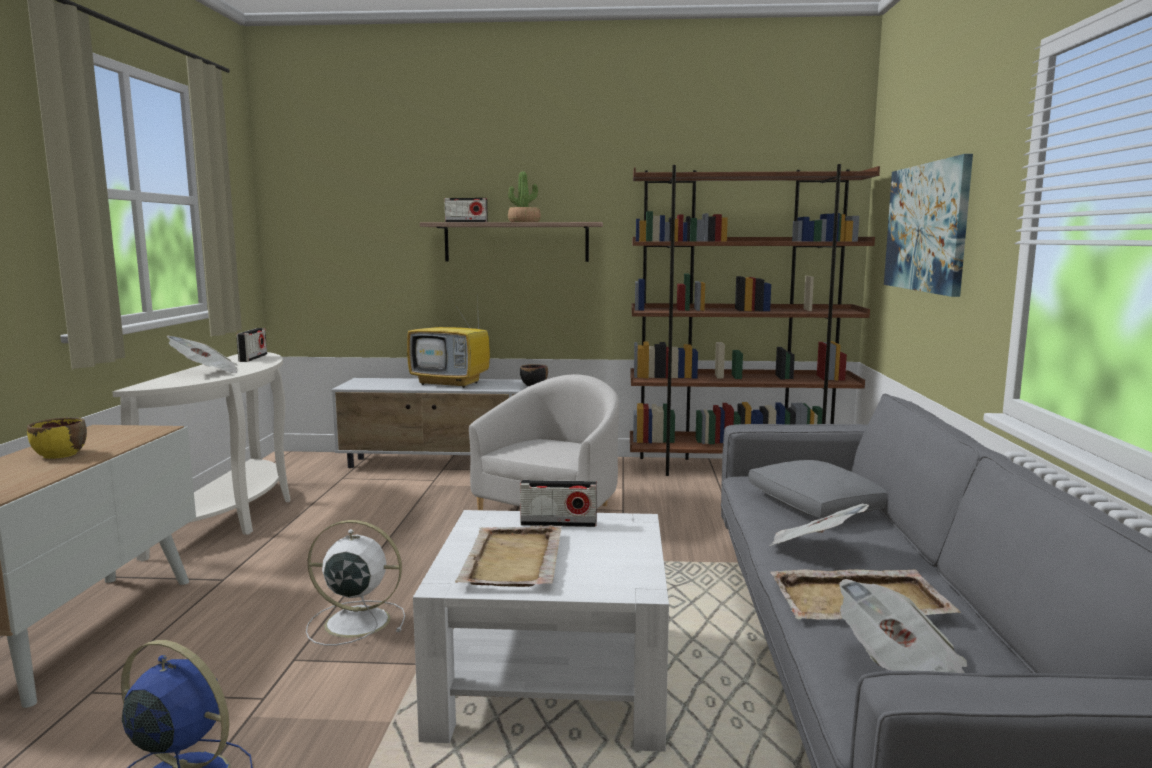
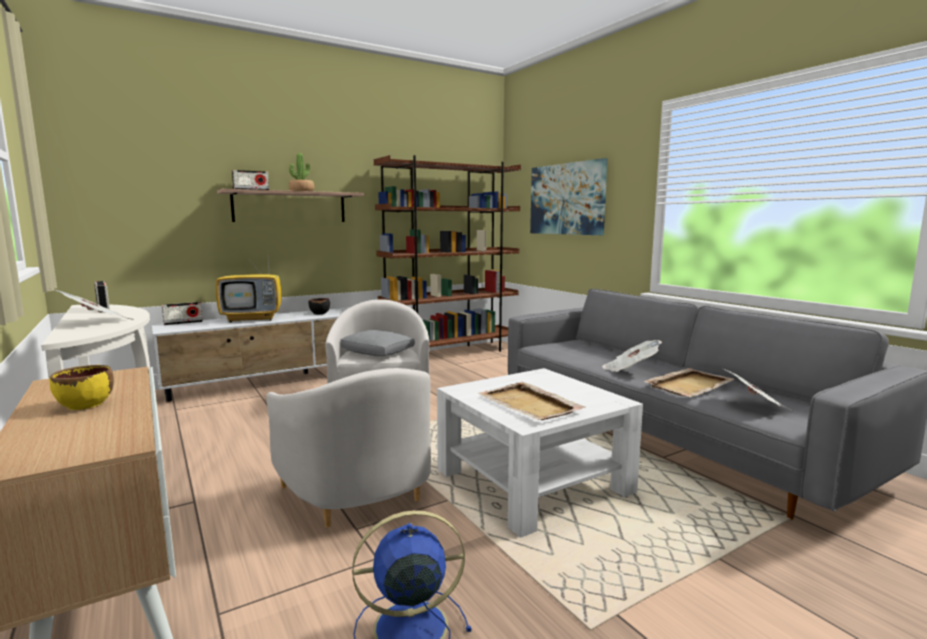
camera: 35 degrees left, 0 degrees up
(354, 622) = (359, 493): white fan -> white armchair
(558, 523) = (508, 383): radio -> radio (183, 323)
(816, 506) = (590, 353): grey pillow -> grey pillow (377, 353)

